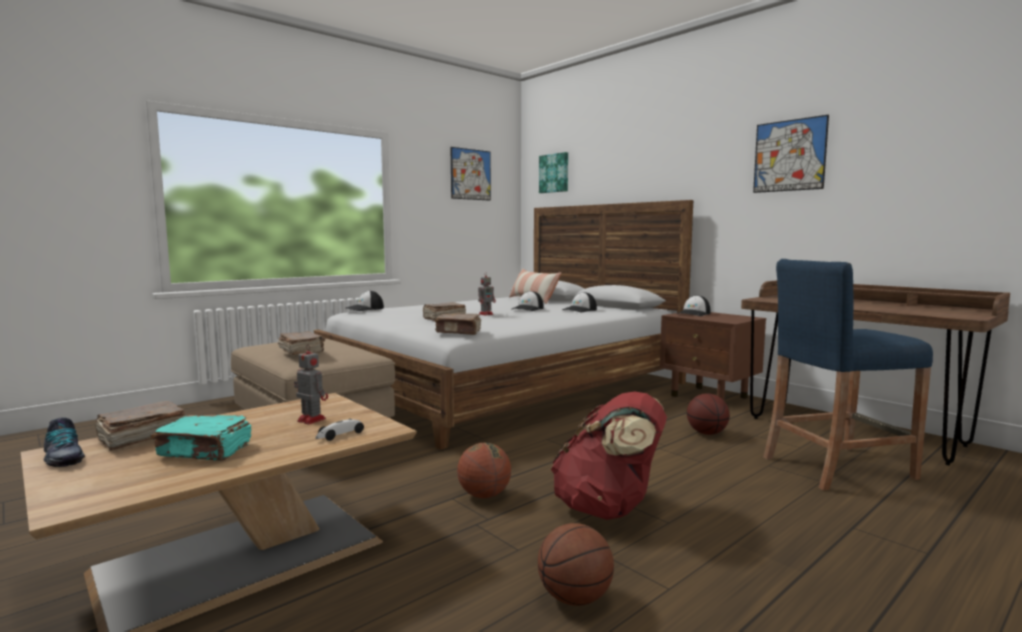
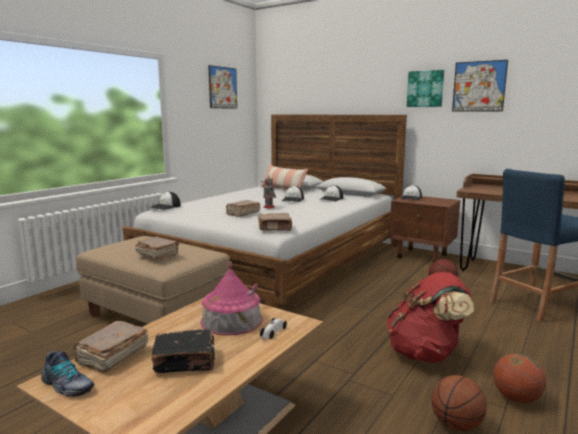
camera: 15 degrees left, 5 degrees up
(205, 451) = (186, 362): turquoise book -> black book
(310, 419) = (231, 320): toy robot -> toy house
(484, 495) = (335, 355): basketball -> basketball (516, 398)
(554, 173) = (287, 87): picture -> picture (425, 89)

